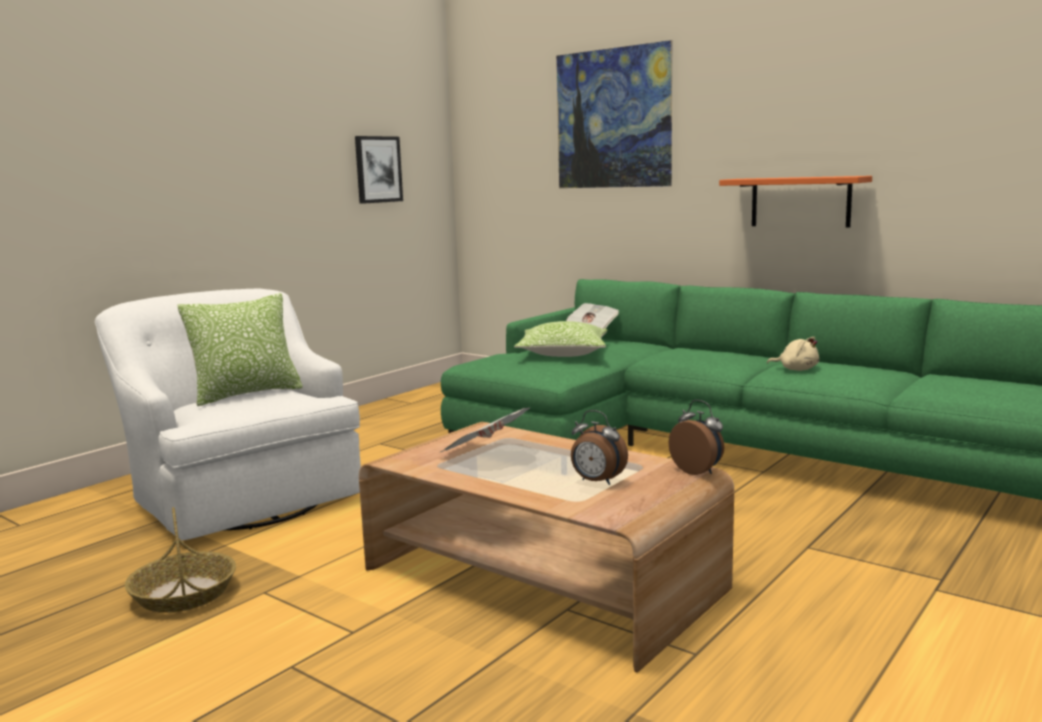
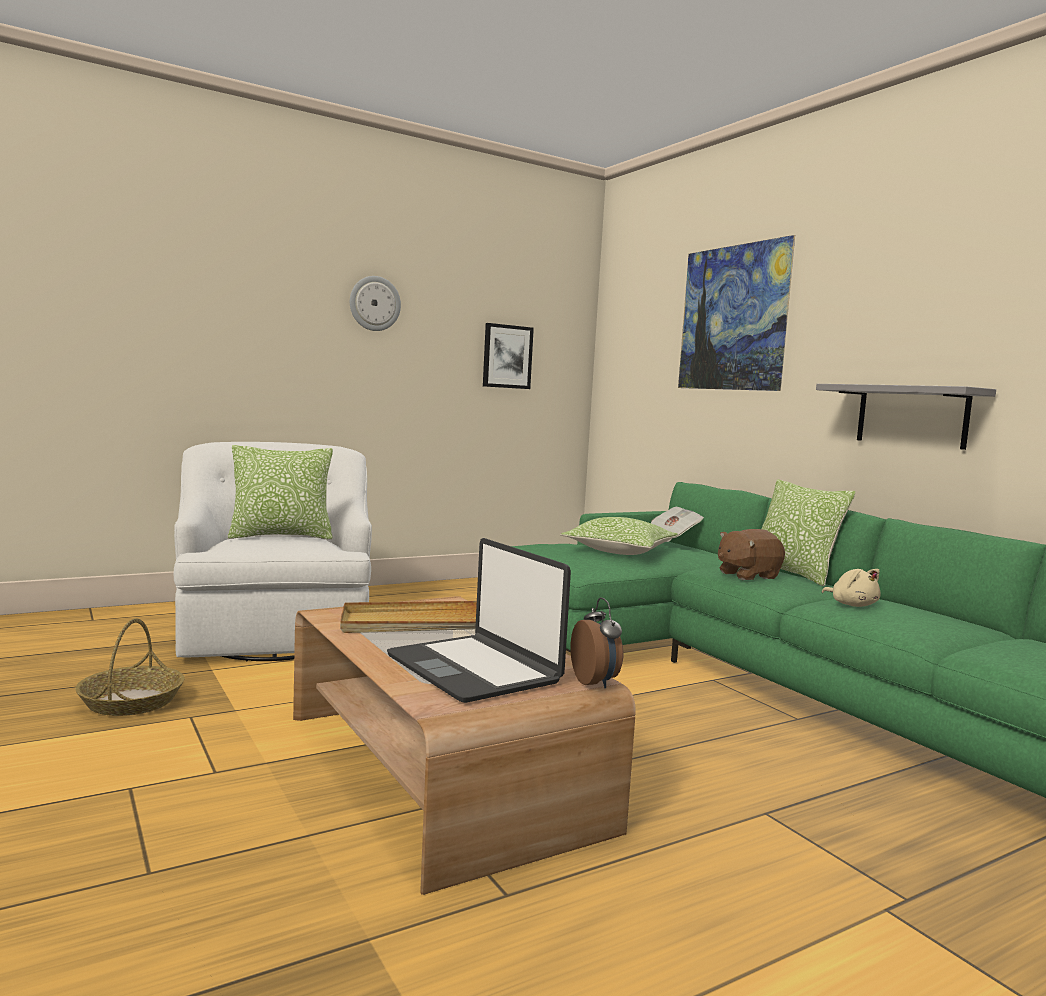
camera: 20 degrees right, 5 degrees down
(248, 126) = (374, 303): none -> wall clock
(485, 454) = (412, 623): newspaper -> beige tray
(597, 482) = (474, 669): alarm clock -> laptop
(692, 358) = (747, 575): none -> brown plush toy
(719, 350) = (793, 574): none -> pillow
(800, 202) = (911, 416): orange shelf -> grey shelf

